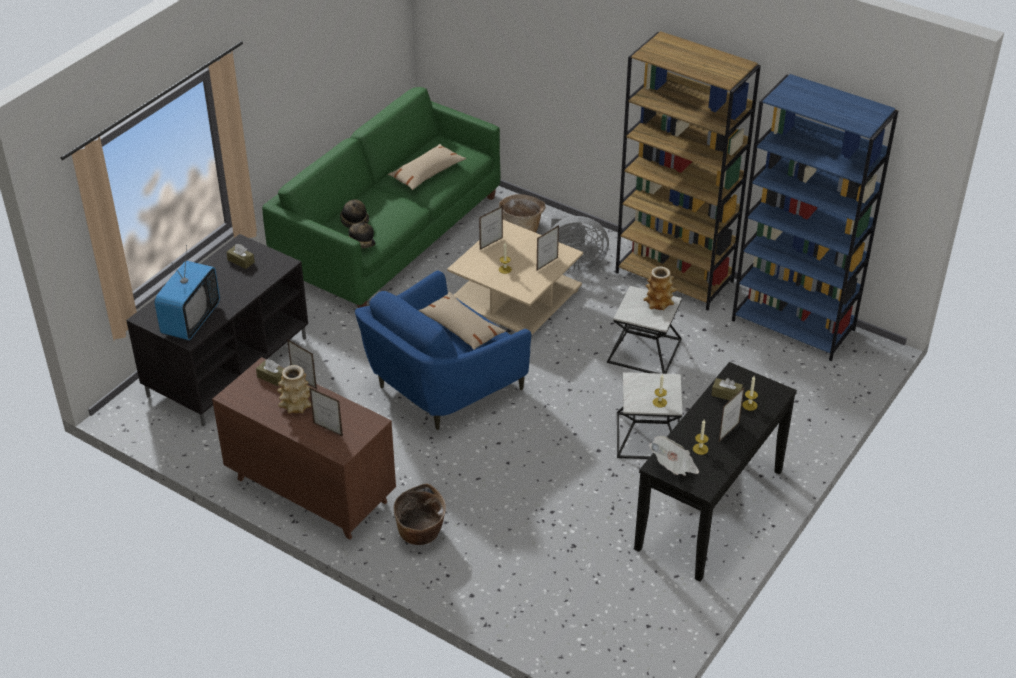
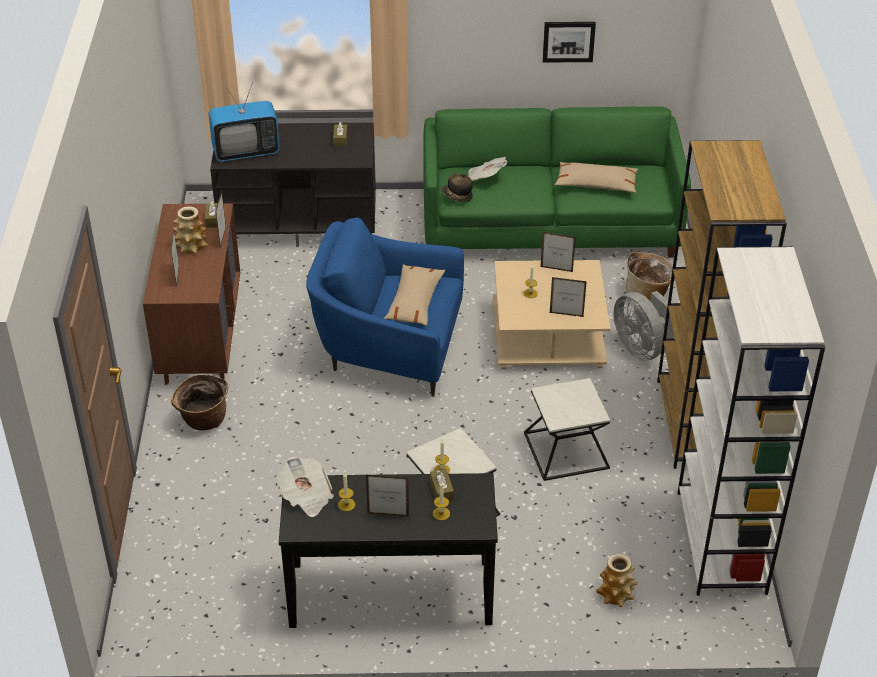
camera: 55 degrees right, 0 degrees up
(339, 71) = (568, 41): none -> picture
(354, 220) = (485, 178): hat -> newspaper
(659, 303) = (585, 408): vase -> vase (616, 595)
(794, 325) = (722, 542): blue bookcase -> white bookcase

